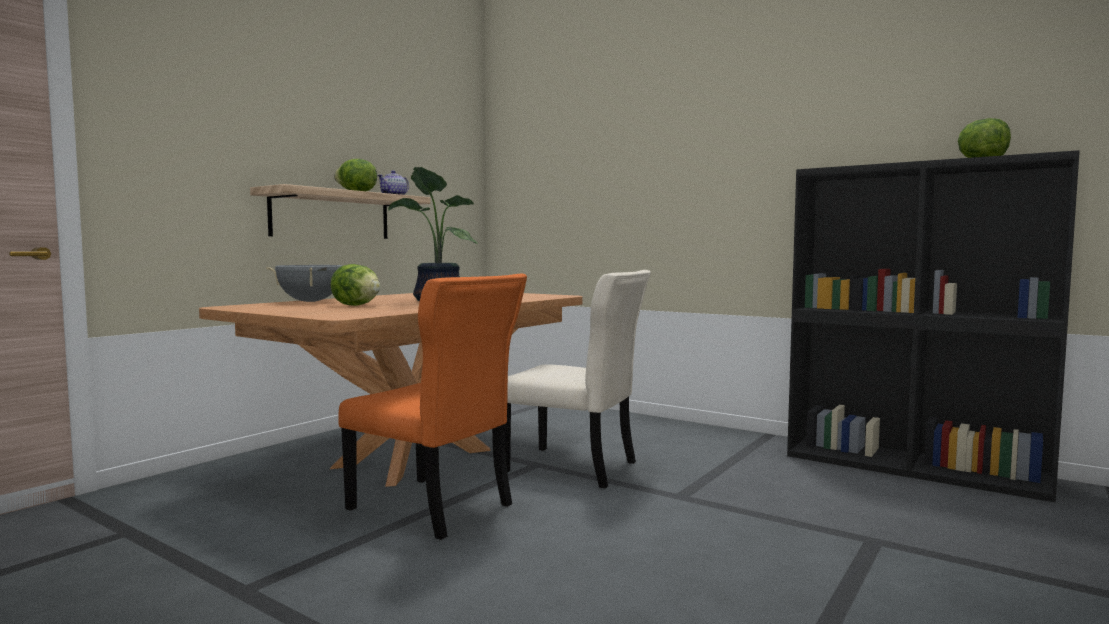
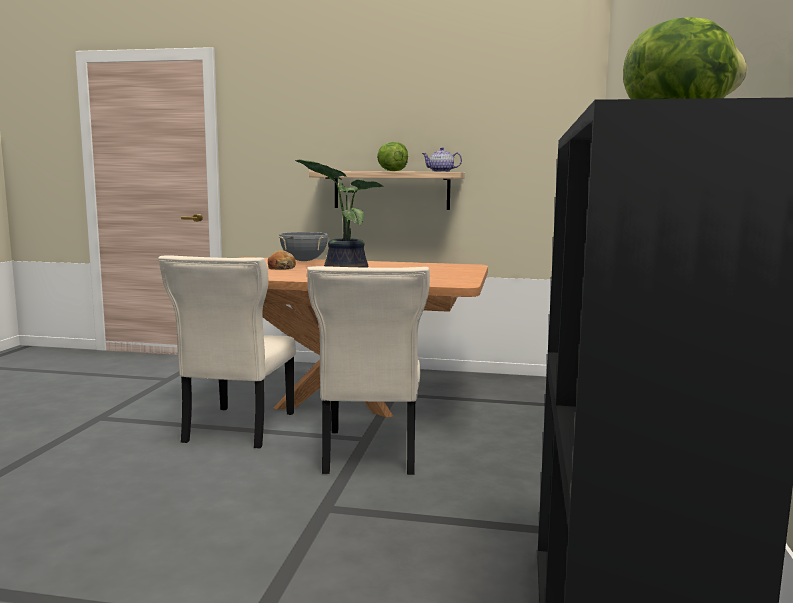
camera: 65 degrees right, 5 degrees up
(357, 305) = (281, 268): lettuce -> bread
(434, 509) = (237, 429): orange chair -> beige chair

